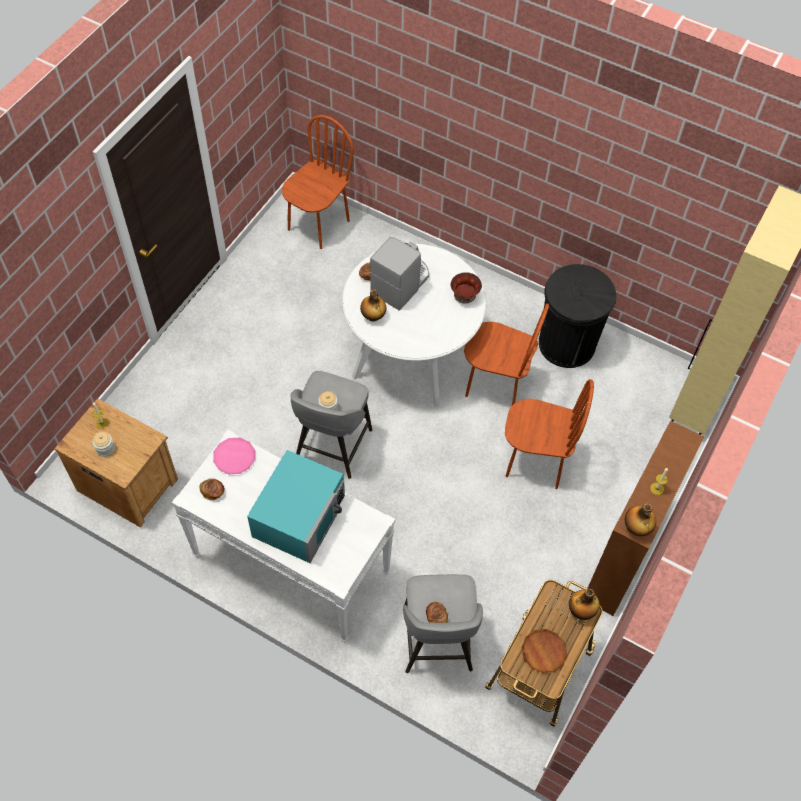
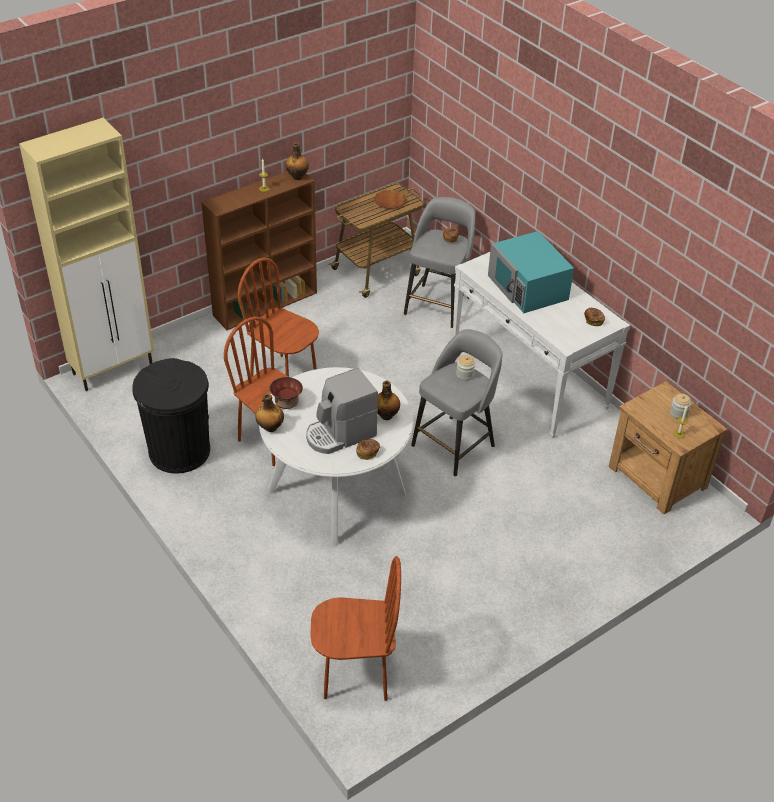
camera: 155 degrees left, 15 degrees down
(234, 457) = (567, 336): pink plate -> none
(300, 516) = (528, 288): turquoise microwave -> turquoise microwave turned 75 degrees counterclockwise
(318, 225) = (355, 674): brown chair -> brown chair turned 150 degrees counterclockwise
(581, 611) = (349, 210): bottle -> bottle (270, 427)

